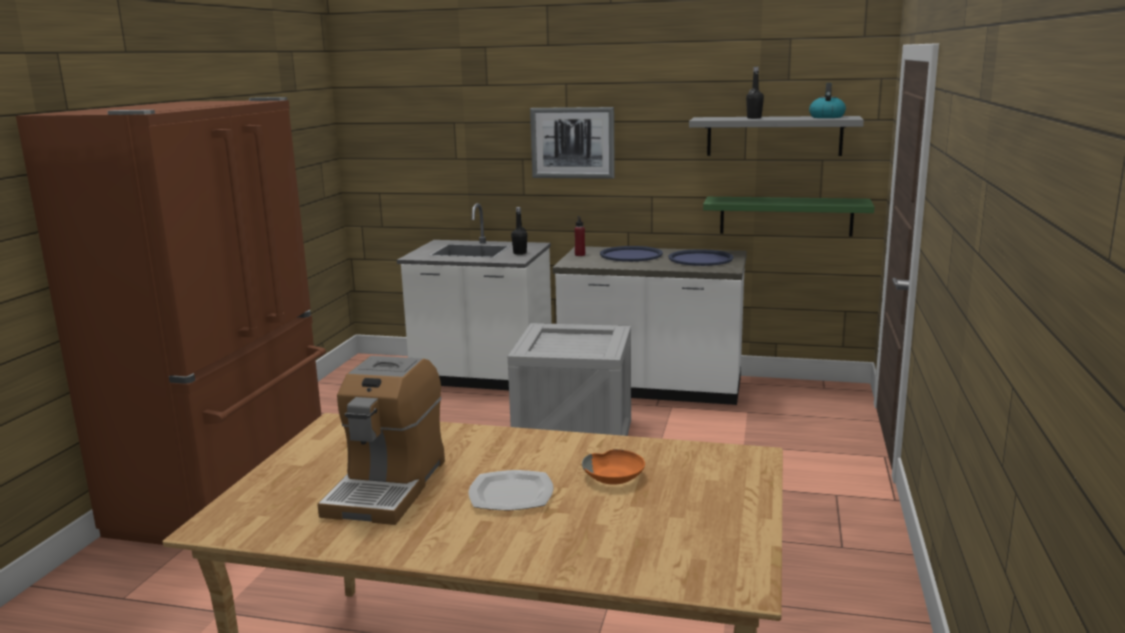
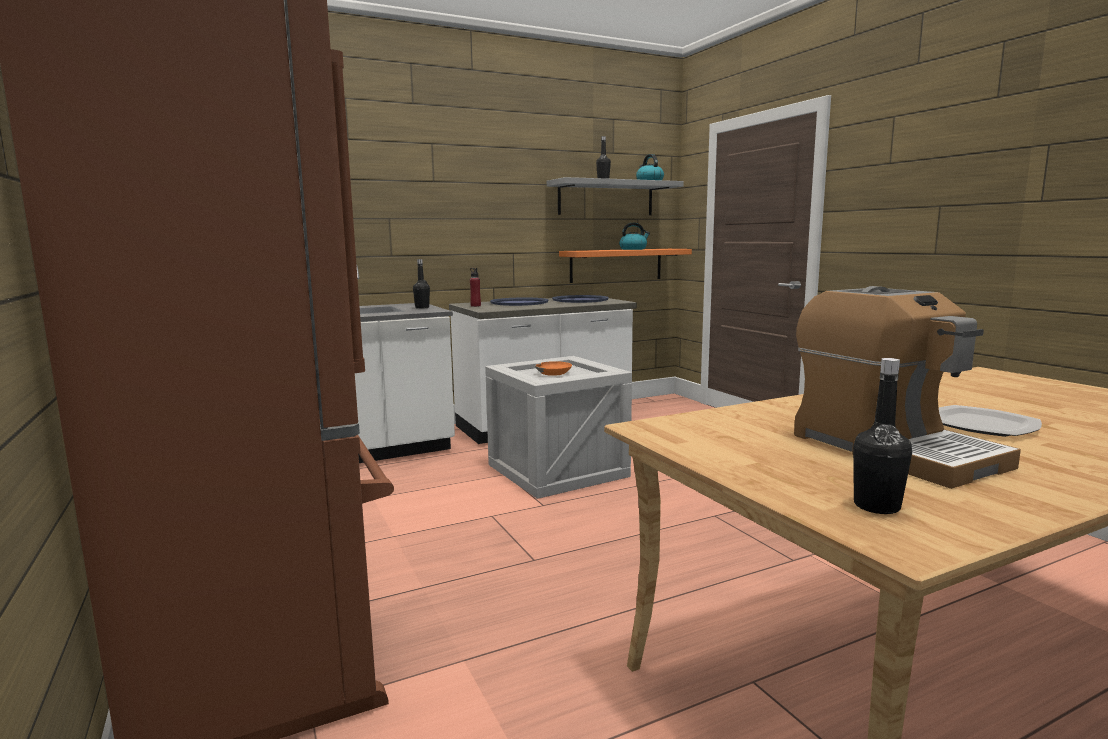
camera: 40 degrees left, 5 degrees down
(258, 509) = (876, 506): none -> black bottle
(572, 142) = (441, 202): picture -> none
(615, 476) = (980, 398): orange bowl -> orange bowl (554, 373)
(786, 216) = (616, 265): green shelf -> orange shelf
(795, 201) = (633, 249): none -> kettle

